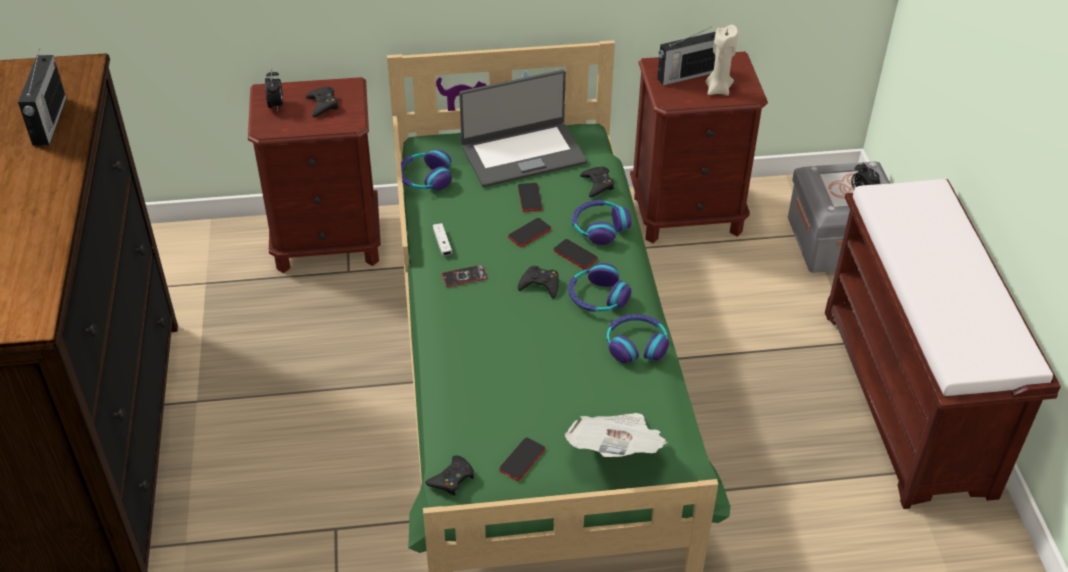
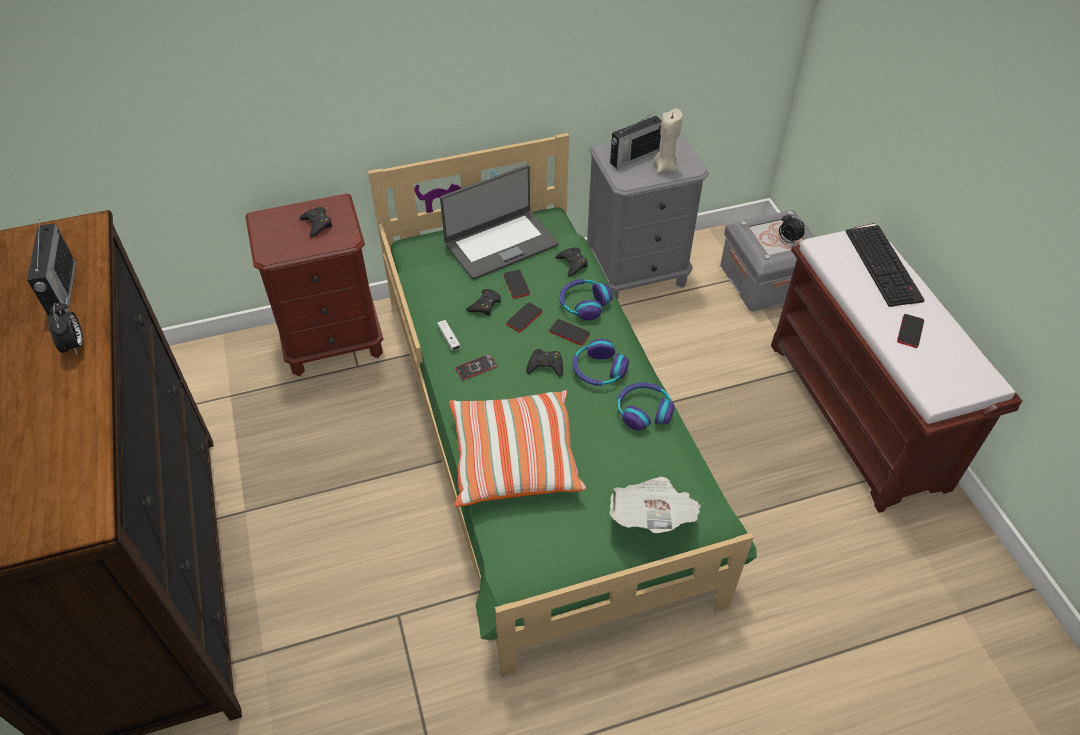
camera: 10 degrees left, 5 degrees up
(276, 105) = (273, 230): alarm clock -> alarm clock (75, 346)
(425, 178) = (419, 278): headphones -> none
(452, 479) = (511, 569): black game controller -> black game controller (485, 305)
(482, 372) = (514, 458): none -> pillow
(522, 459) = (570, 539): phone -> phone (910, 331)
(687, 214) = (637, 274): brown nightstand -> grey nightstand
(943, 225) = (885, 266): none -> keyboard

